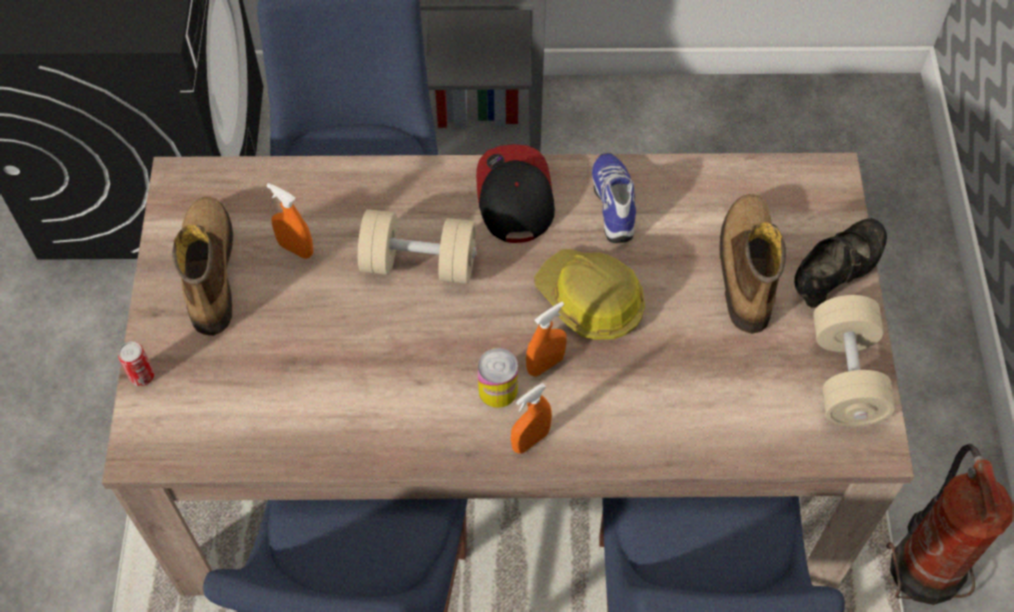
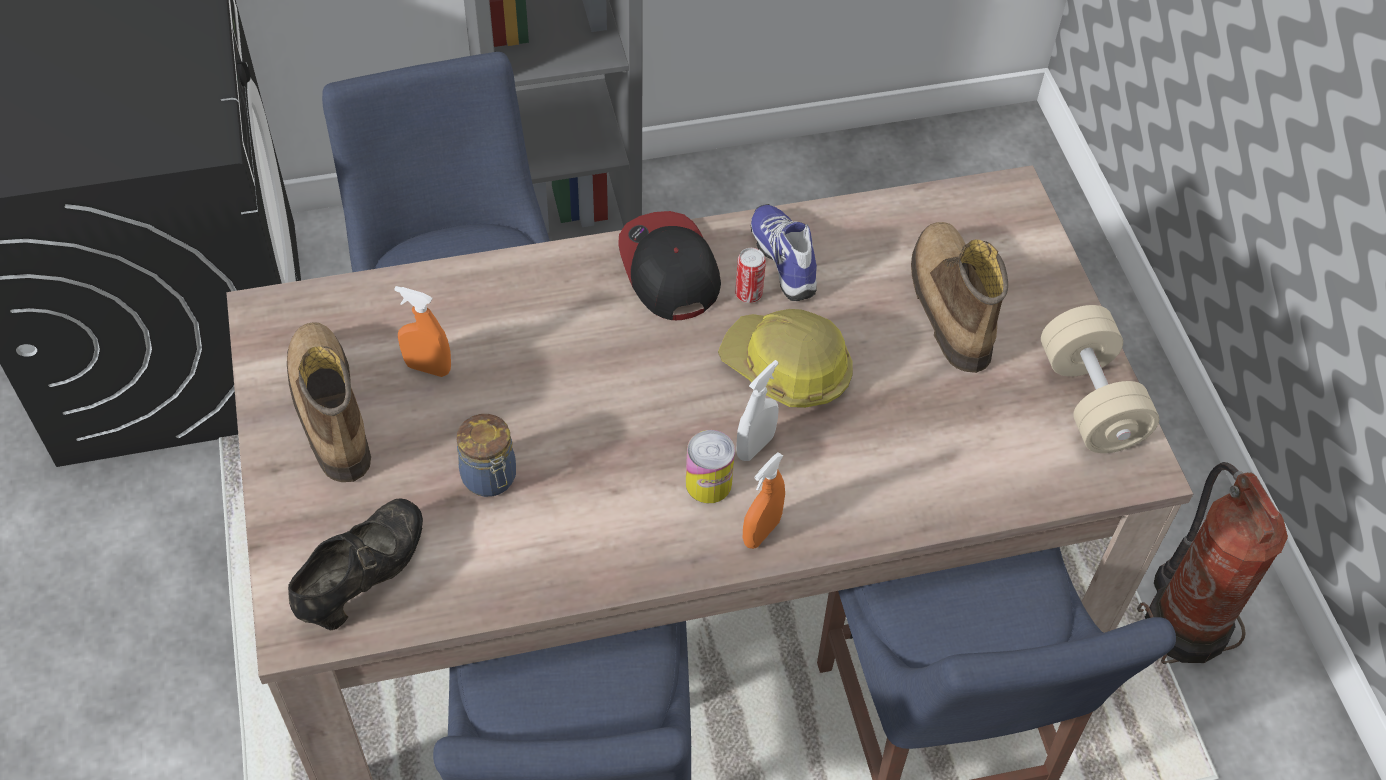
camera: 15 degrees left, 5 degrees down
(142, 376) = (277, 543): can -> can (748, 294)
(321, 353) = (490, 478): none -> jar
(419, 263) = (579, 360): beige dumbbell -> none
(545, 364) = (755, 446): orange spray bottle -> white spray bottle
(835, 274) = (1047, 295): black shoe -> black shoe (364, 578)

